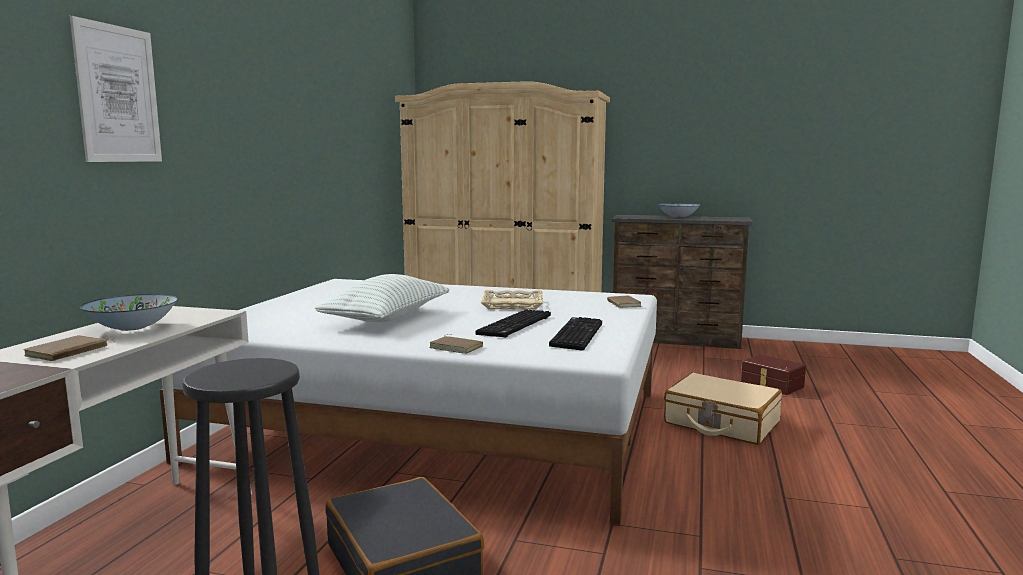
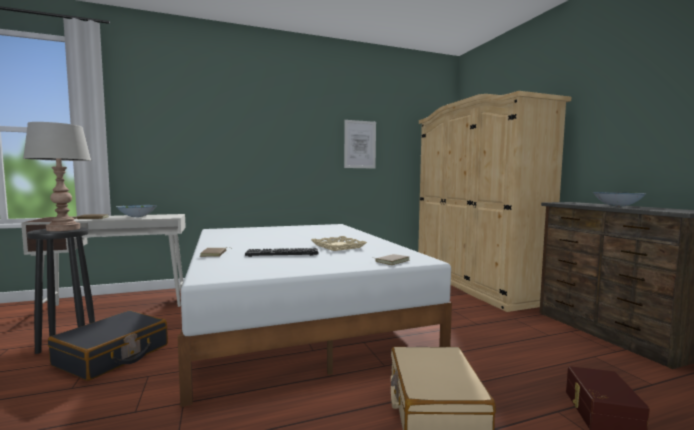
camera: 55 degrees right, 5 degrees down
(118, 94) = (191, 125): picture -> picture (360, 144)
(244, 369) = (63, 229): none -> grey table lamp
(387, 318) = (266, 239): pillow -> none
(575, 334) = (274, 265): keyboard -> none

